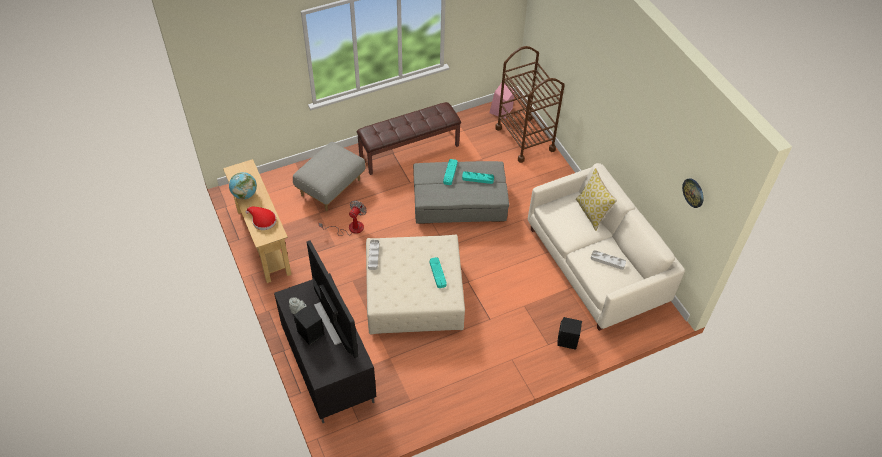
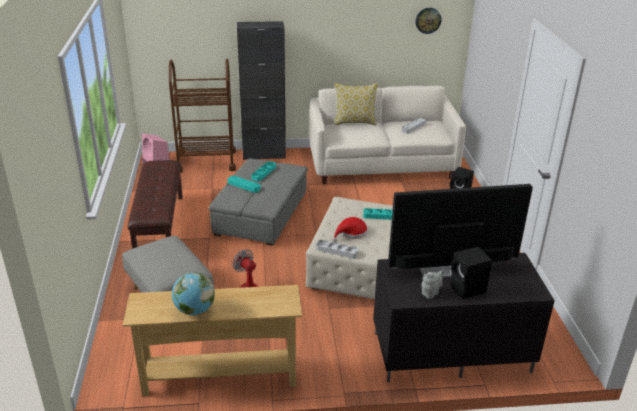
camera: 70 degrees left, 20 degrees down
(262, 220) = (256, 301): red hat -> red hat (351, 233)
(560, 173) = (264, 155): none -> black cabinet

